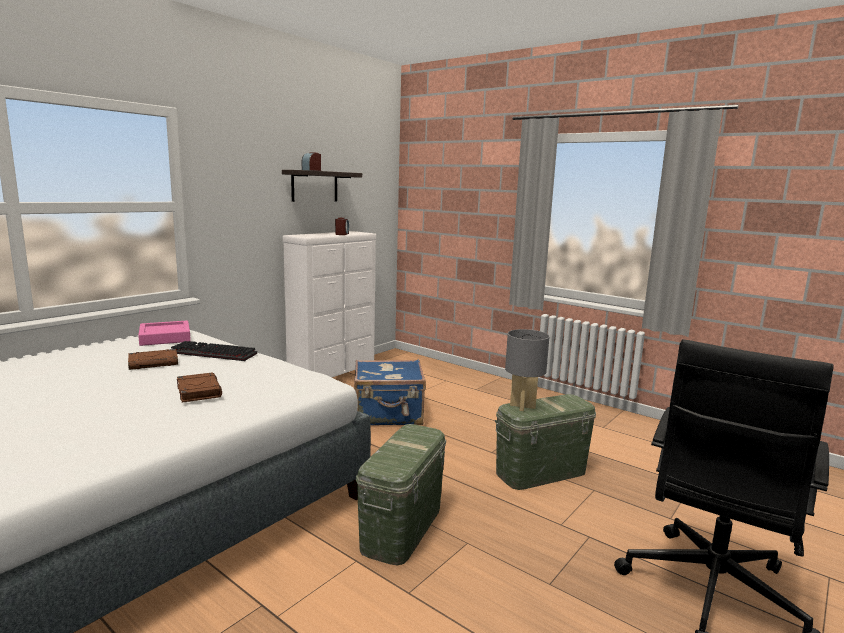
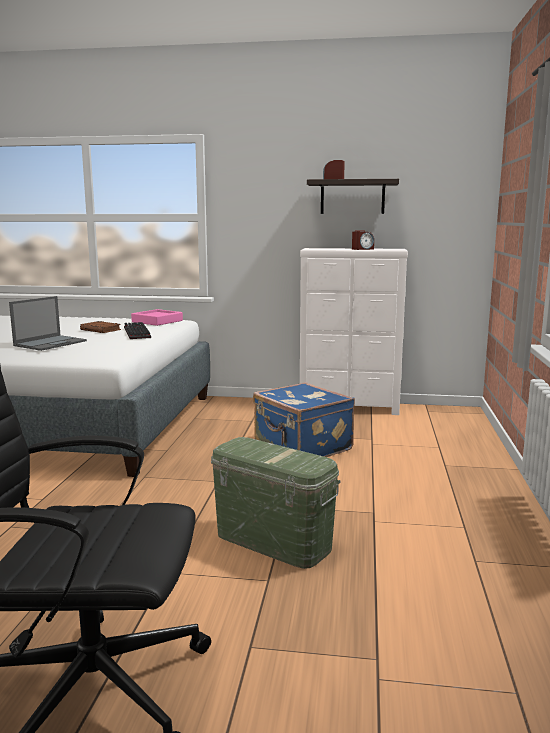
camera: 60 degrees right, 0 degrees up
(198, 391) = (51, 343): brown book -> laptop
(402, 528) = (99, 502): green storage box -> none
(522, 406) = (251, 444): grey table lamp -> none

